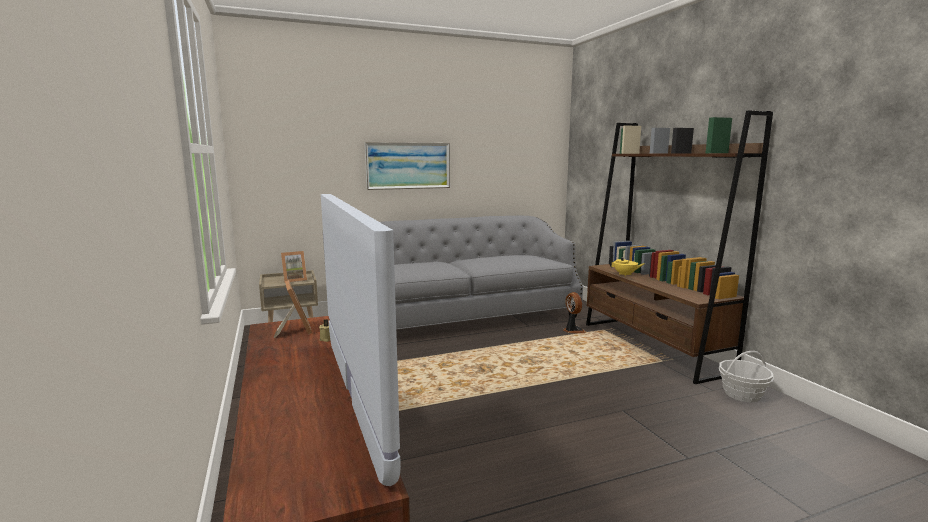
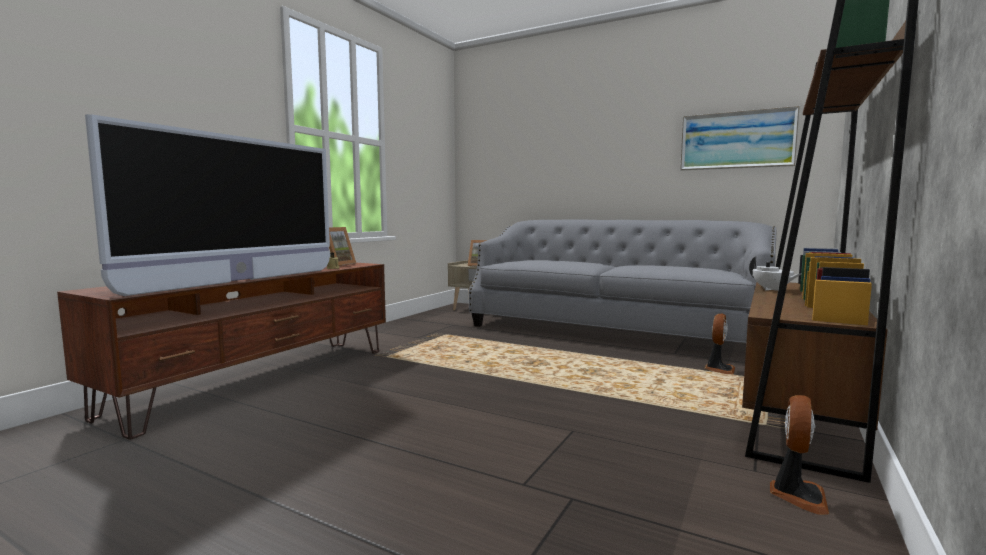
camera: 50 degrees right, 5 degrees down
(408, 165) = (601, 162): picture -> picture (736, 140)
(625, 274) = (772, 289): yellow teapot -> white teapot
(742, 394) = (797, 495): basket -> fan

